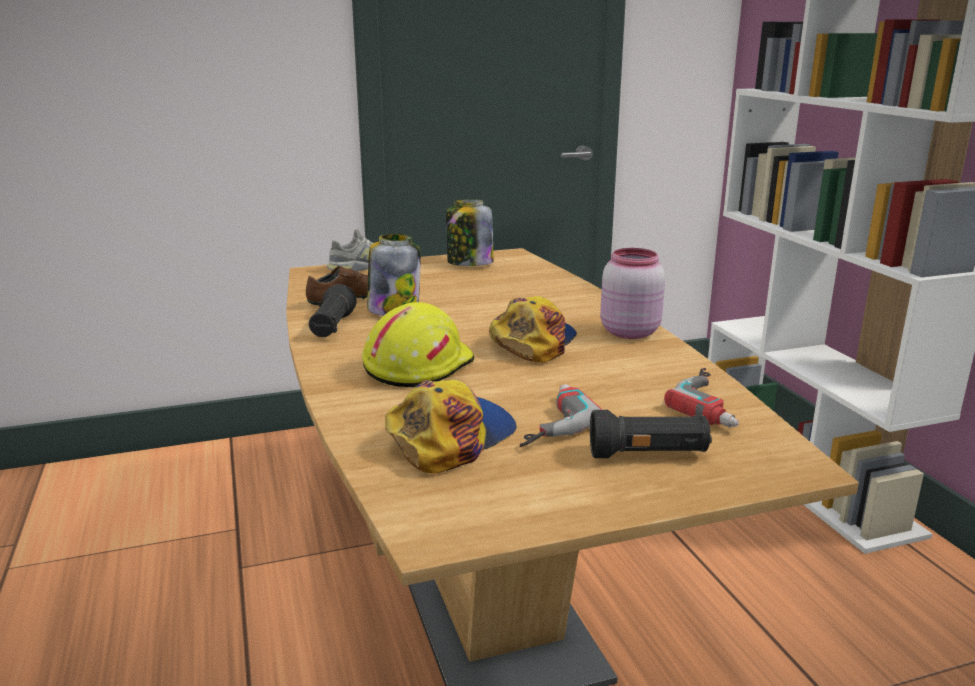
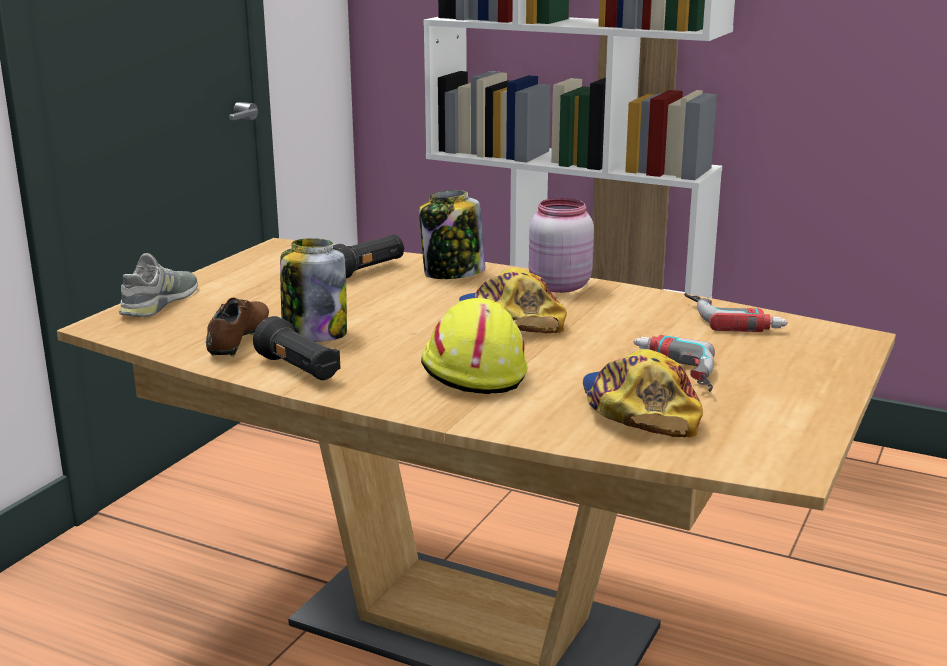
camera: 45 degrees left, 0 degrees up
(469, 263) = (262, 267): jar -> jar (453, 273)
(648, 455) = (775, 365): black flashlight -> black flashlight (367, 270)

